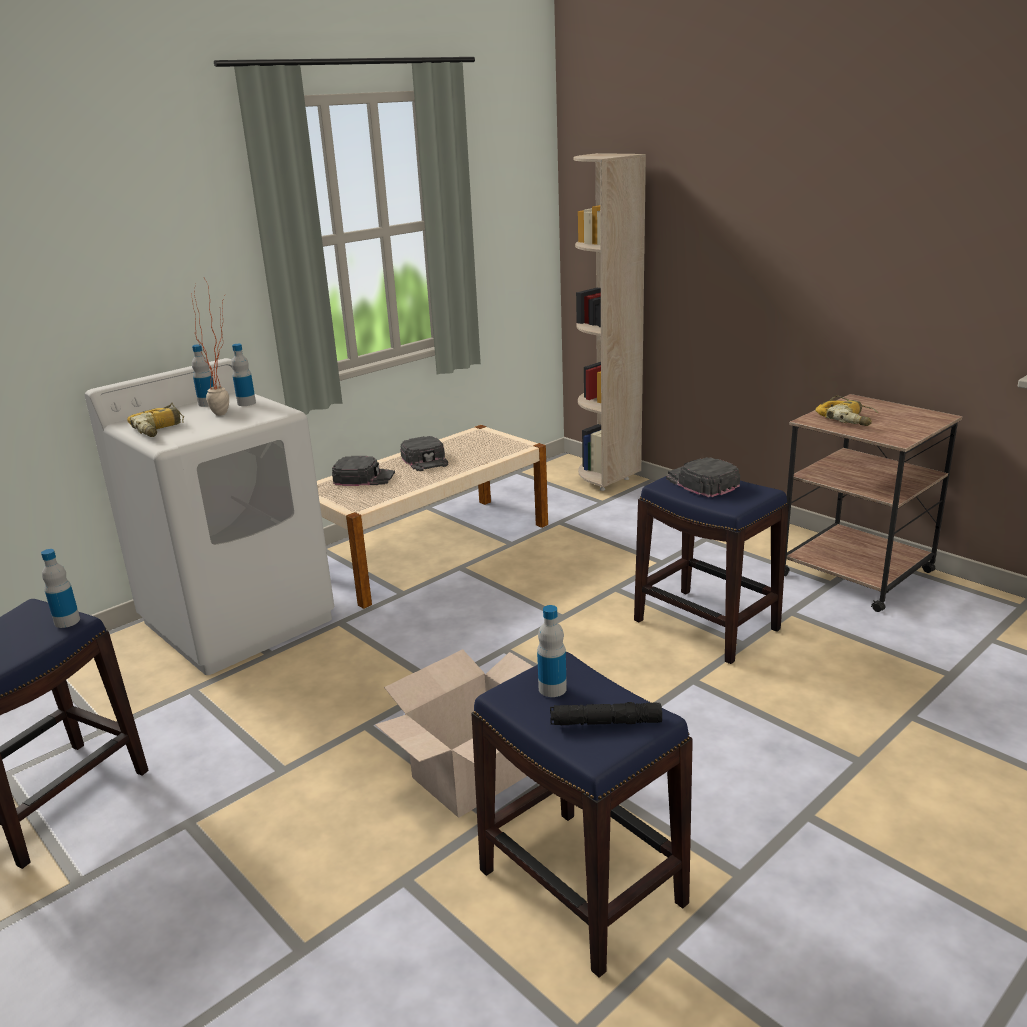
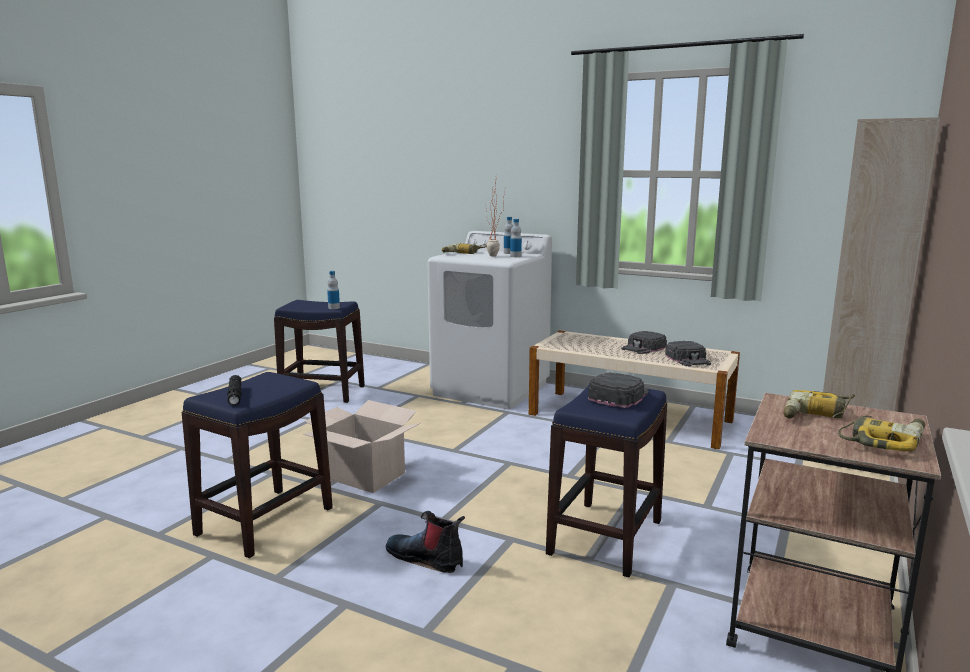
camera: 70 degrees right, 10 degrees down
(364, 477) = (593, 340): black cap -> black cap (688, 359)
(552, 688) = (272, 382): bottle -> none
(720, 744) = (426, 558): none -> boot
(903, 414) = (882, 440): none -> power drill

